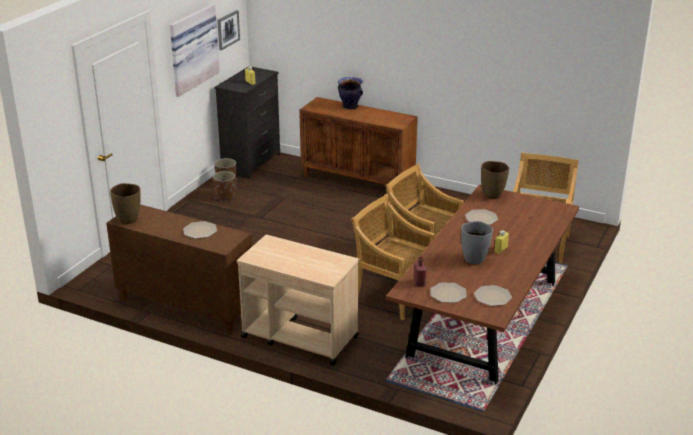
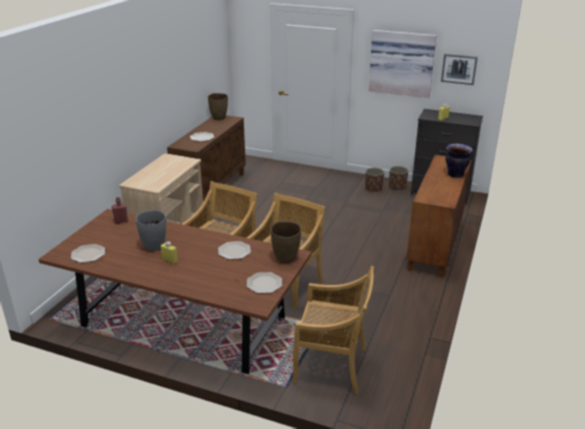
camera: 85 degrees right, 0 degrees up
(448, 293) = (101, 233): plate -> plate (264, 283)

